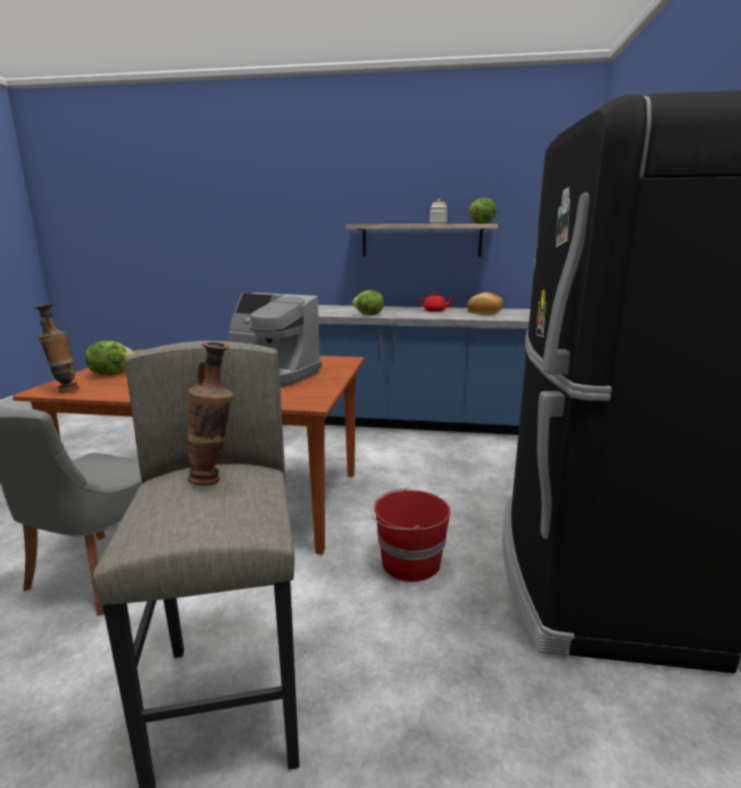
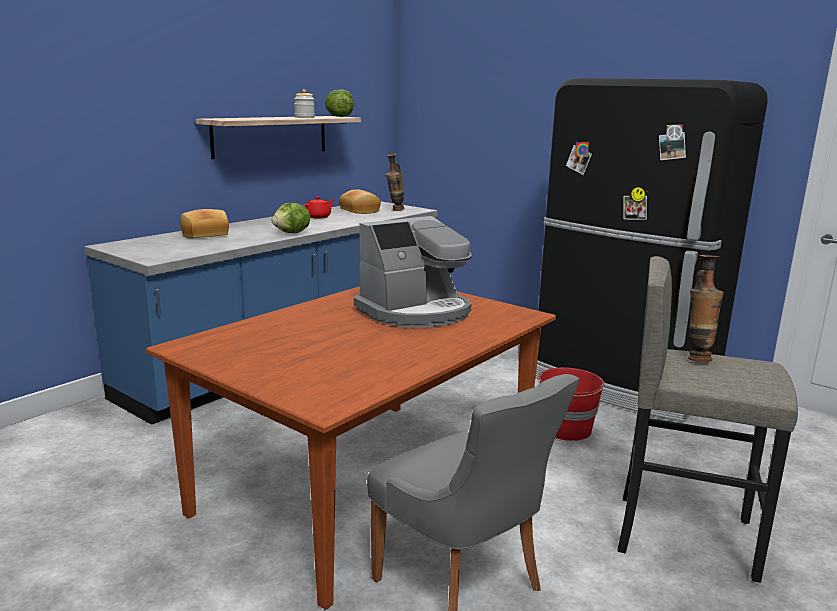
camera: 60 degrees left, 0 degrees up
(65, 390) = (347, 396): vase -> vase (394, 210)
(111, 374) = (292, 370): lettuce -> none
(327, 308) = (204, 234): none -> bread

